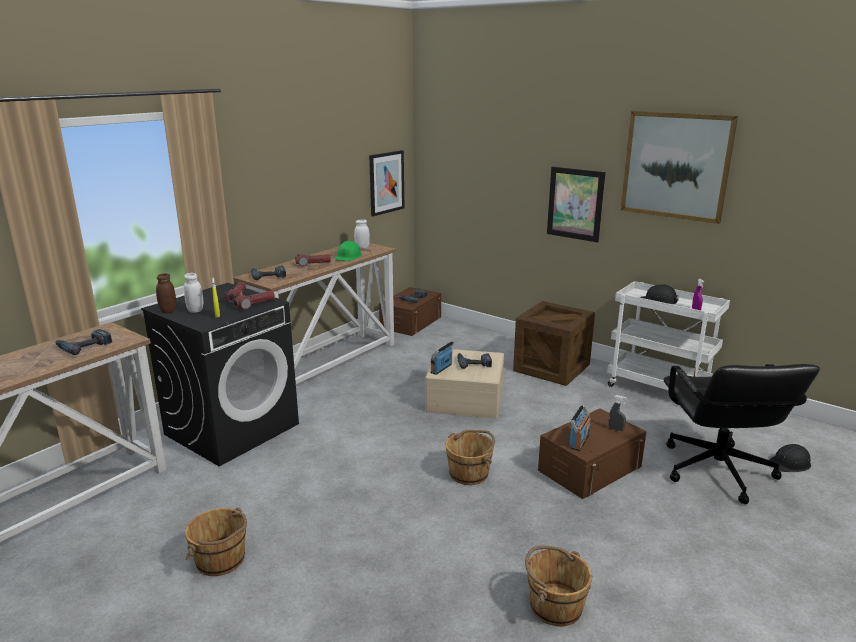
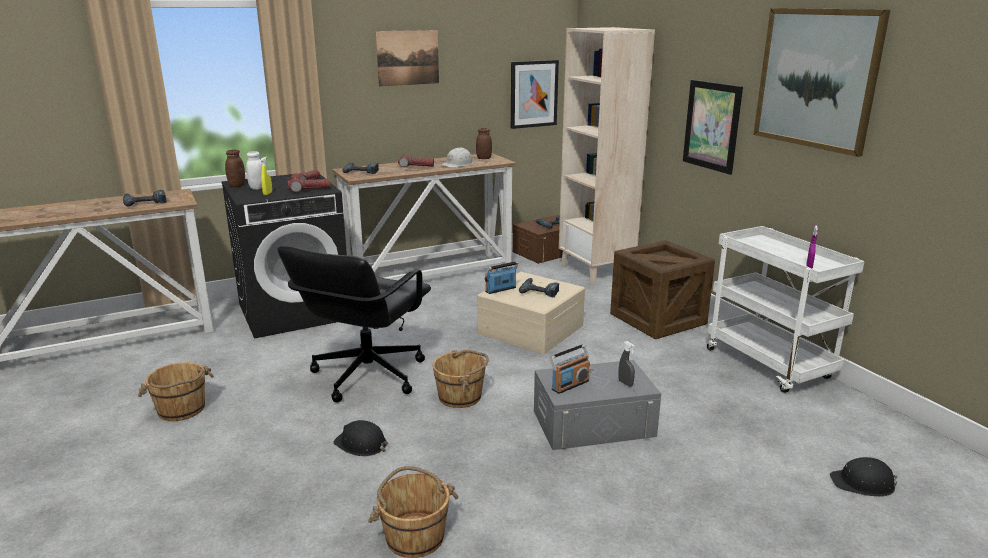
camera: 25 degrees right, 0 degrees up
(290, 159) = (408, 58): none -> picture
(348, 257) = (458, 164): green hard hat -> white hard hat
(362, 247) = (484, 158): white jar -> brown jar
(466, 334) = (596, 270): none -> beige bookcase
(590, 468) = (593, 423): brown storage box -> grey storage box
(659, 301) = (773, 251): black hard hat -> black hard hat (361, 444)
(716, 471) = (748, 466): black office chair -> black office chair (366, 375)

